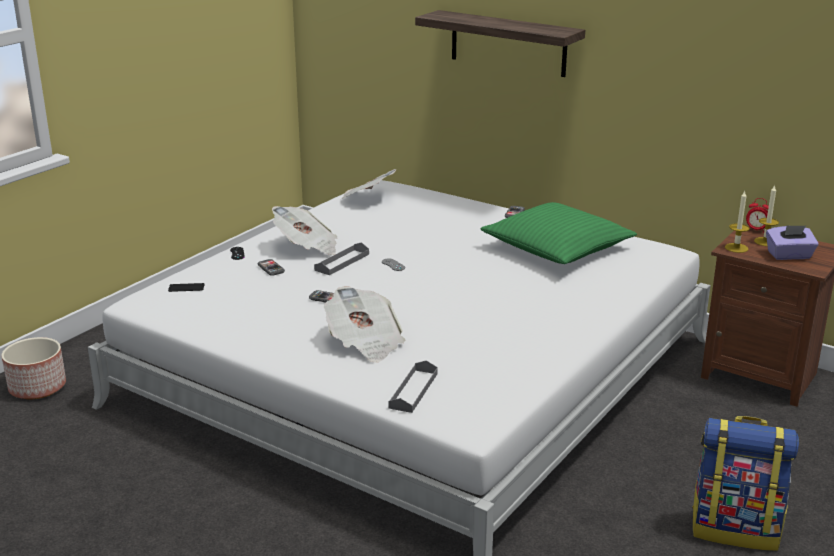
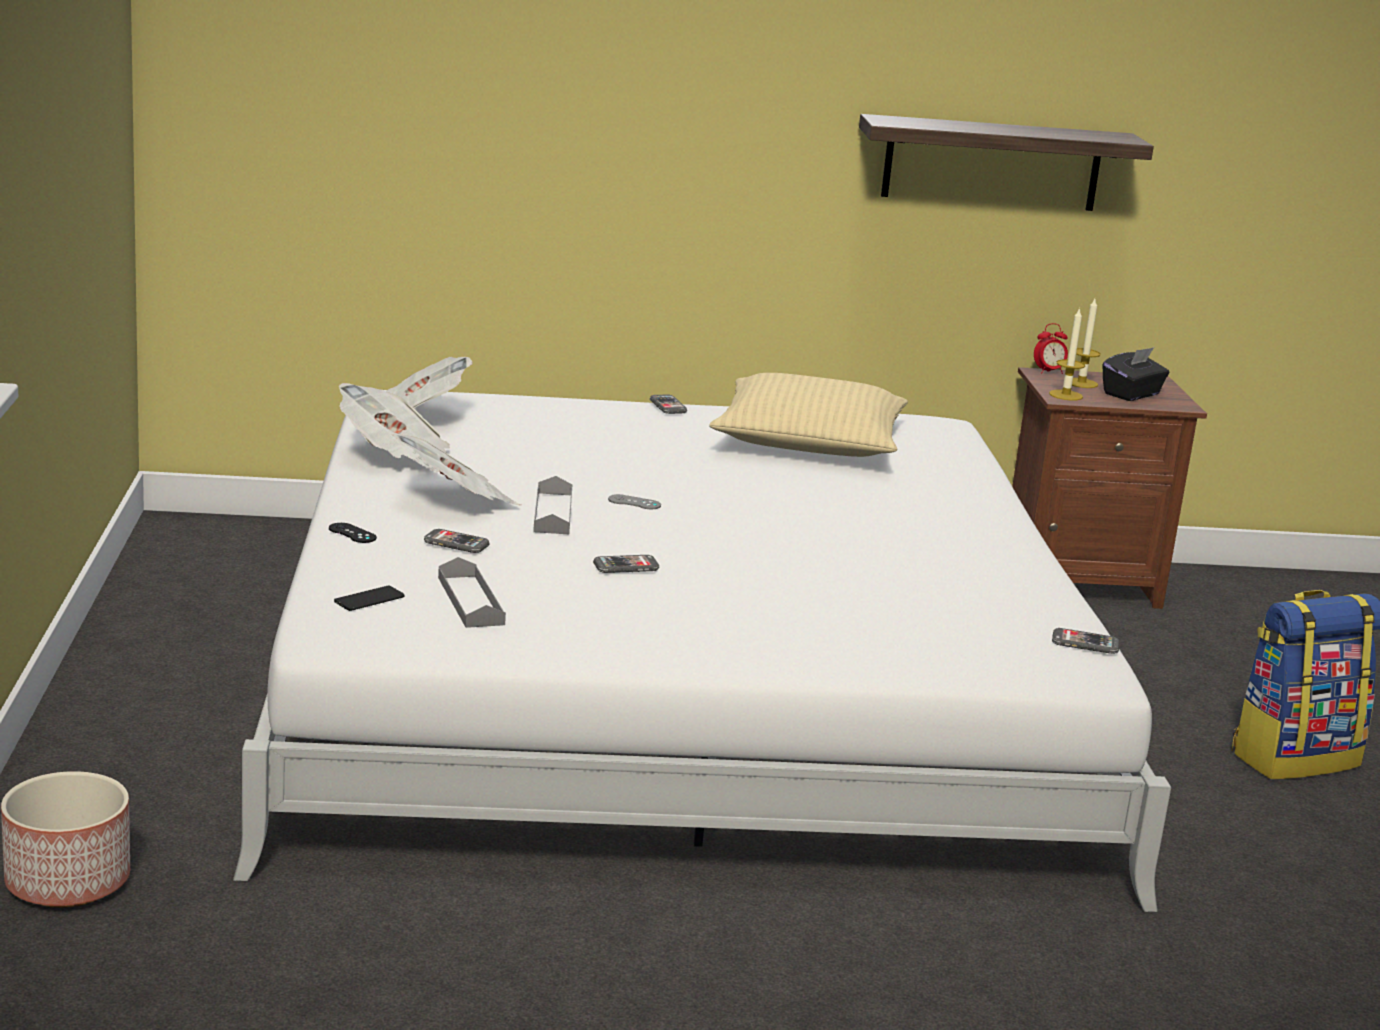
camera: 40 degrees left, 5 degrees down
(365, 343) = (784, 612): newspaper -> newspaper (395, 458)
(413, 390) = (953, 653): grey tray -> grey tray (470, 601)
(503, 407) = (1085, 643): none -> phone
(508, 43) = (622, 122): shelf -> shelf (992, 163)
(556, 248) = (809, 440): green pillow -> beige pillow
(789, 255) = (1132, 394): purple tissue box -> black tissue box

